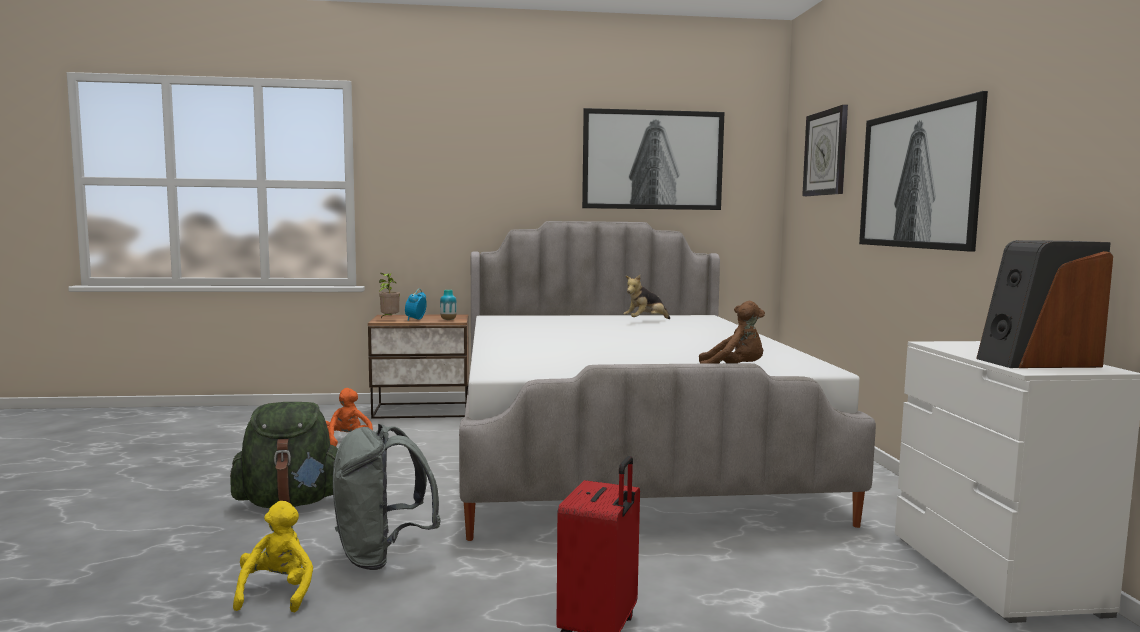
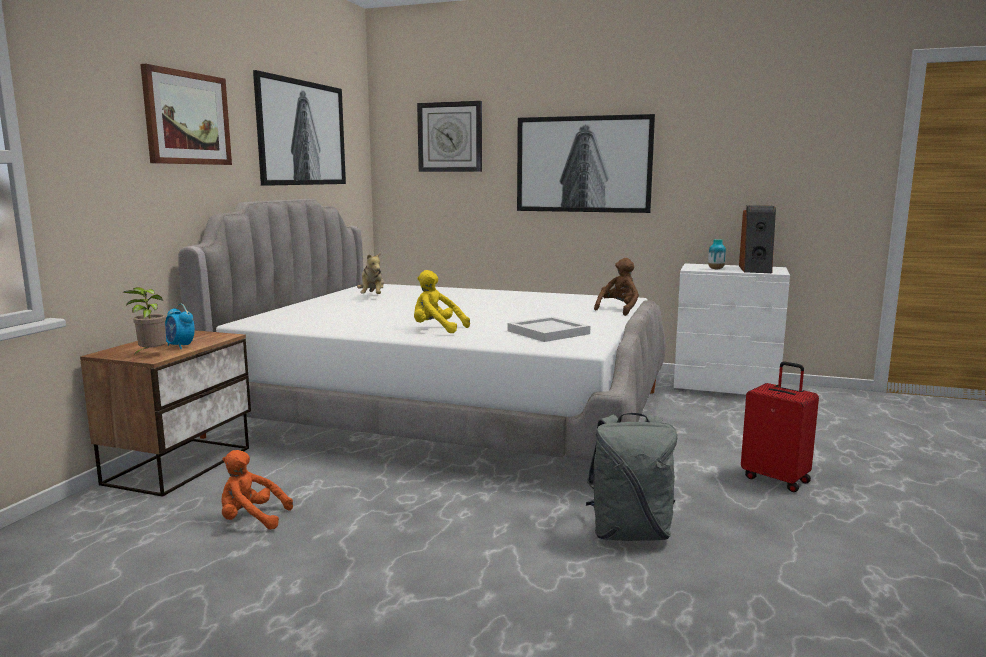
camera: 65 degrees left, 5 degrees up
(277, 593) = (691, 586): yellow plush toy -> yellow plush toy (436, 329)
(290, 503) = (450, 569): green backpack -> none
(448, 320) = (211, 337): vase -> vase (716, 269)
(498, 154) = (187, 118): none -> picture
(559, 361) = (547, 332): none -> white tray

